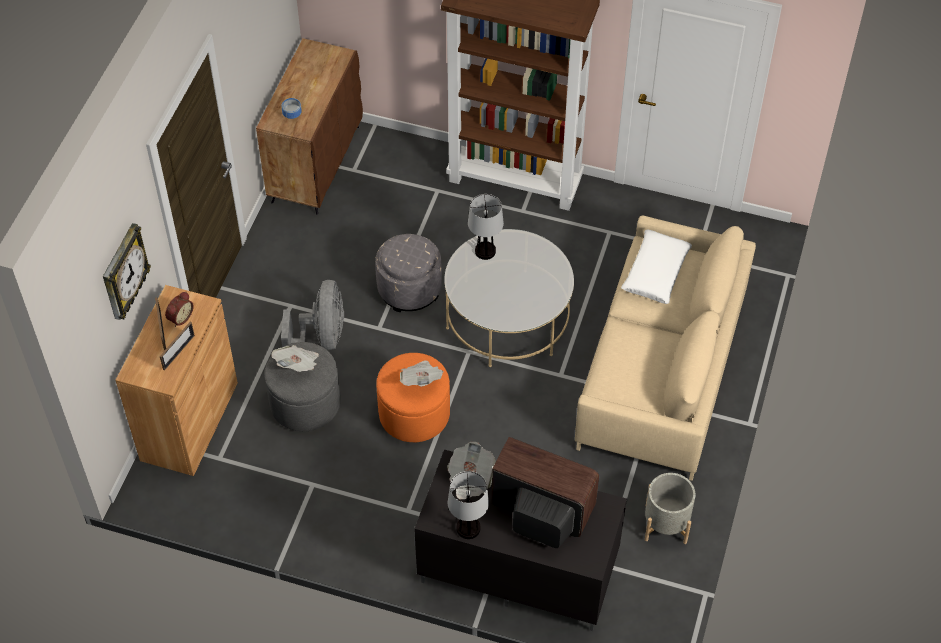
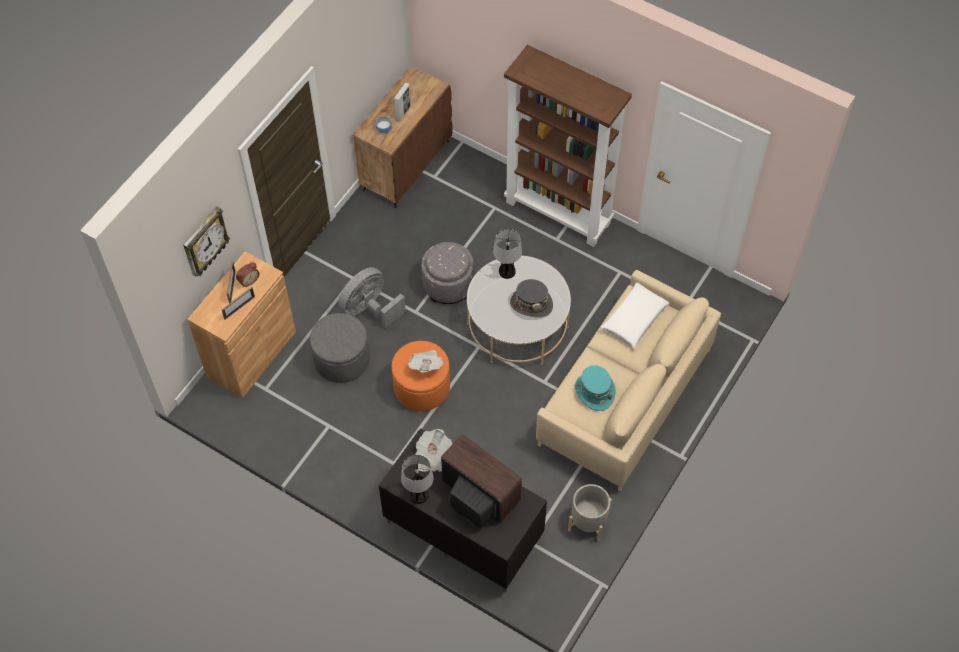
camera: 15 degrees right, 5 degrees up
(297, 365) = (336, 332): newspaper -> none
(310, 92) = (403, 113): none -> picture frame
(322, 337) = (369, 309): grey fan -> grey fan turned 150 degrees counterclockwise
(526, 282) = (531, 304): none -> grey hat
(636, 364) = (594, 392): none -> turquoise hat

